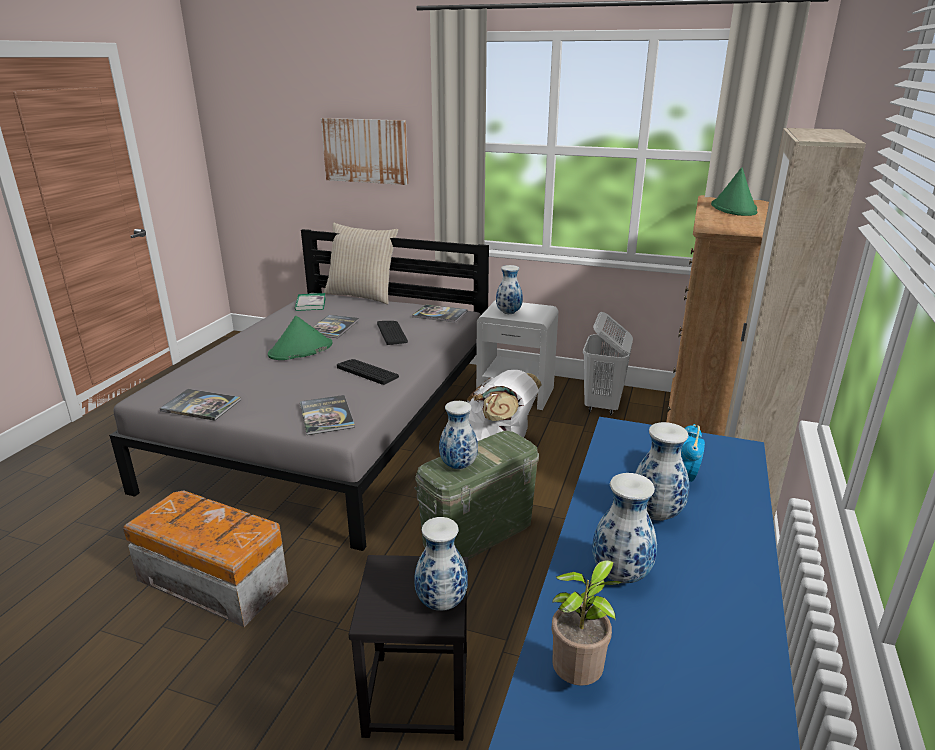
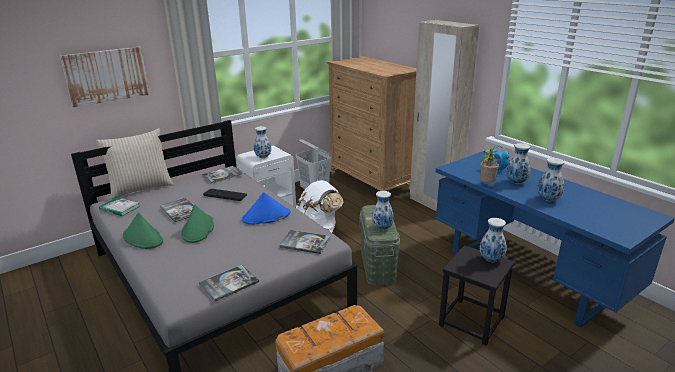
camera: 55 degrees left, 0 degrees up
(368, 372) = (266, 216): keyboard -> blue hat
(579, 678) = (596, 222): potted plant -> potted plant (486, 184)
(734, 208) = (360, 63): green hat -> green hat (143, 238)

